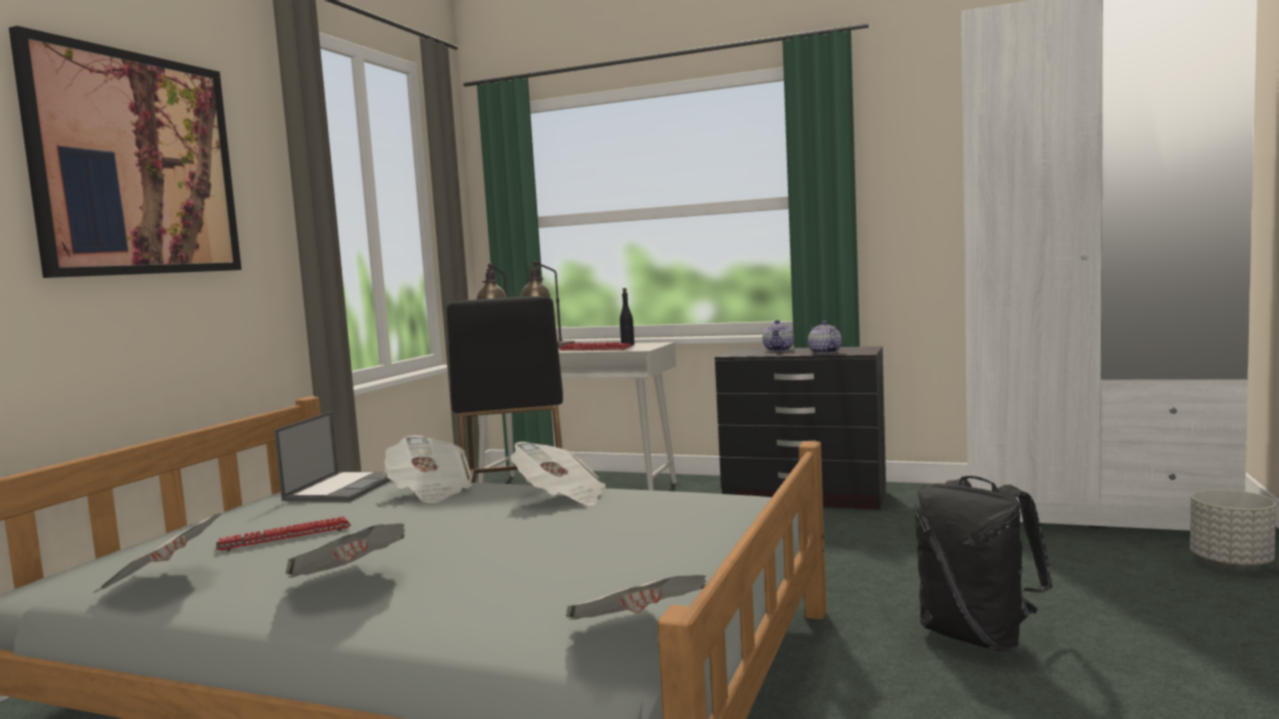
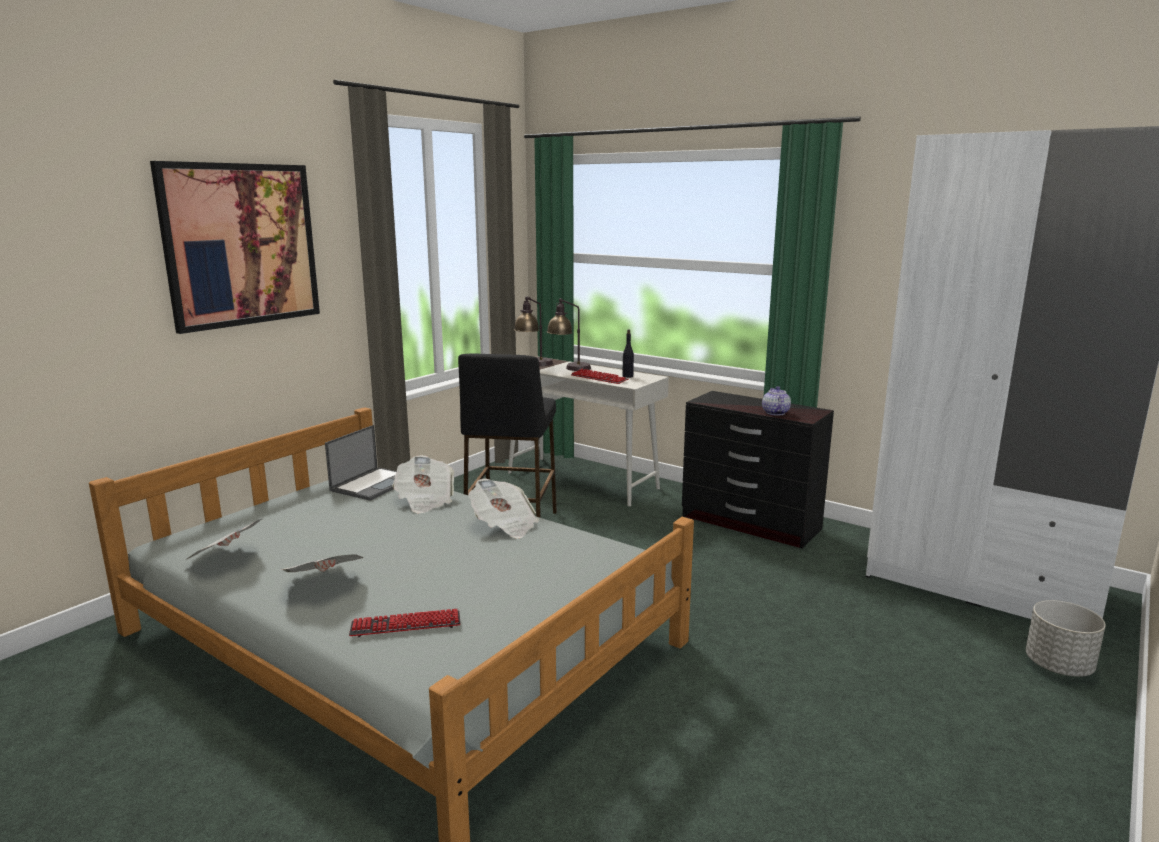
camera: 15 degrees right, 10 degrees up
(284, 537) = (312, 529): keyboard -> keyboard (406, 625)
(637, 638) = (457, 675): newspaper -> none
(779, 350) = (744, 400): teapot -> none
(978, 637) = (784, 691): black backpack -> none

